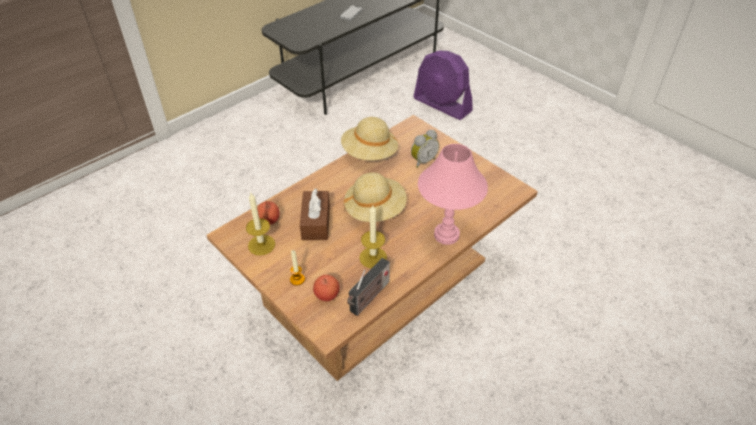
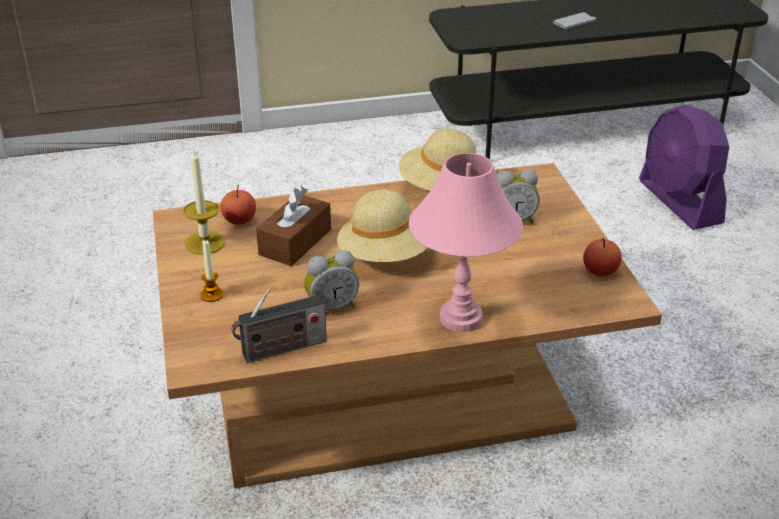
camera: 30 degrees right, 10 degrees down
(327, 295) = (231, 325): apple -> apple (600, 271)
(373, 257) = (331, 307): candle -> alarm clock

